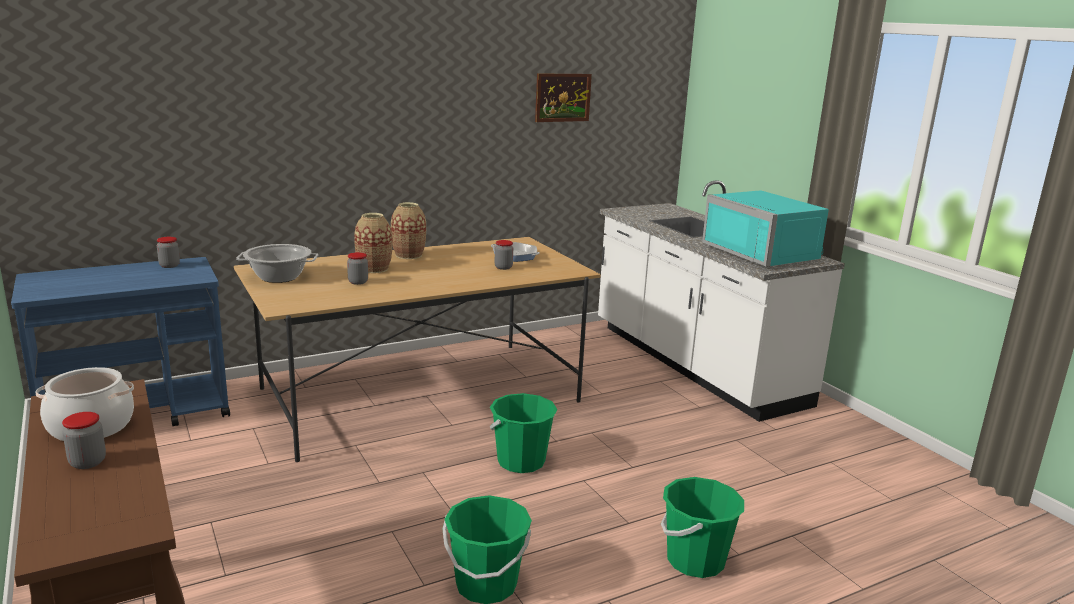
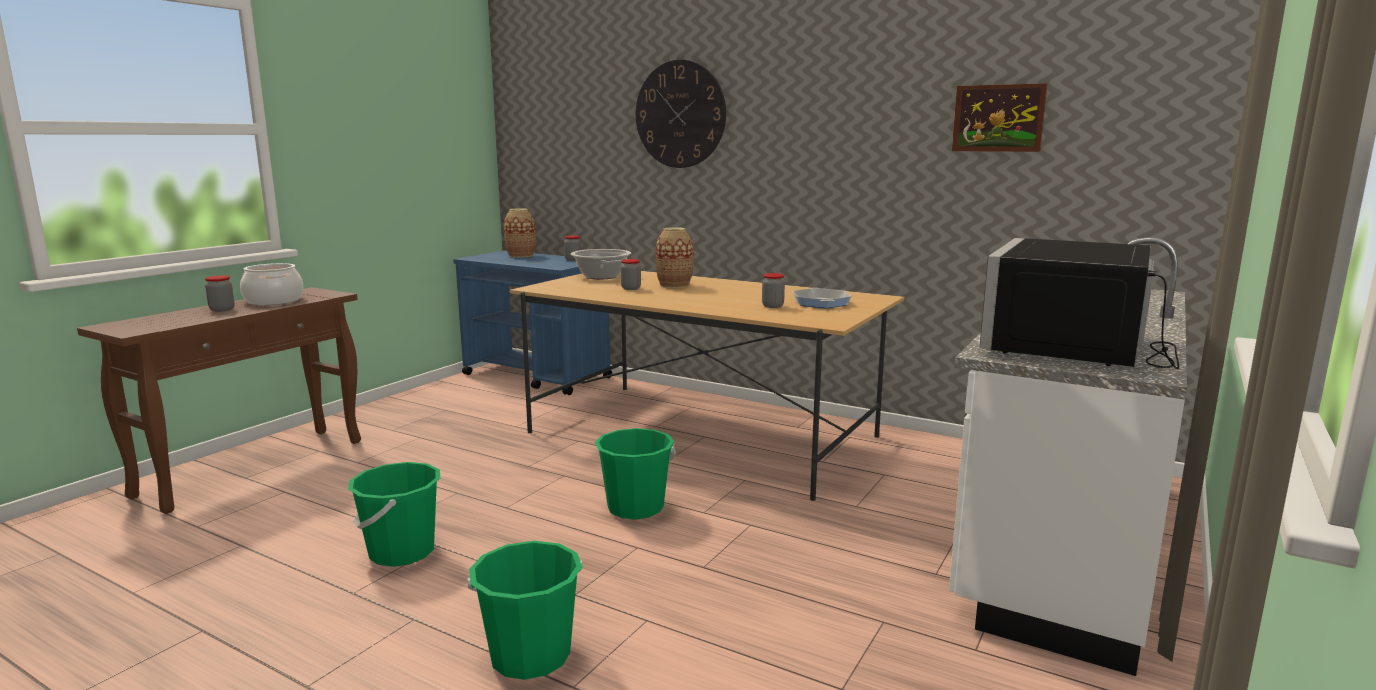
camera: 60 degrees right, 5 degrees down
(287, 92) = (680, 114): none -> wall clock
(408, 255) = (734, 285): vase -> vase (520, 255)
(766, 253) = (1078, 347): turquoise microwave -> black microwave

